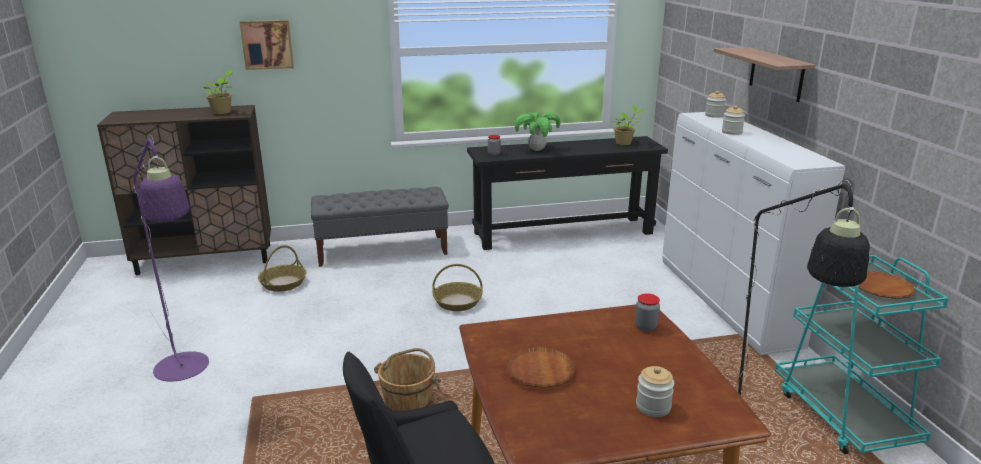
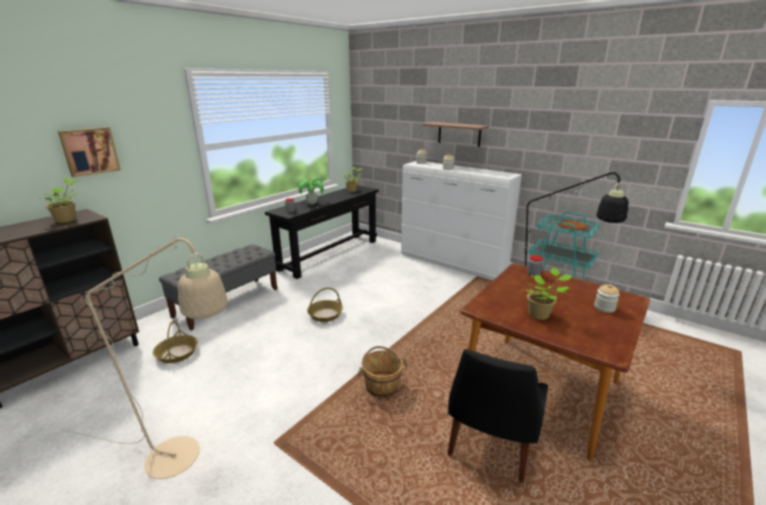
camera: 40 degrees left, 0 degrees up
(185, 372) = (184, 459): purple floor lamp -> beige floor lamp
(540, 372) = (540, 315): brown plate -> potted plant

